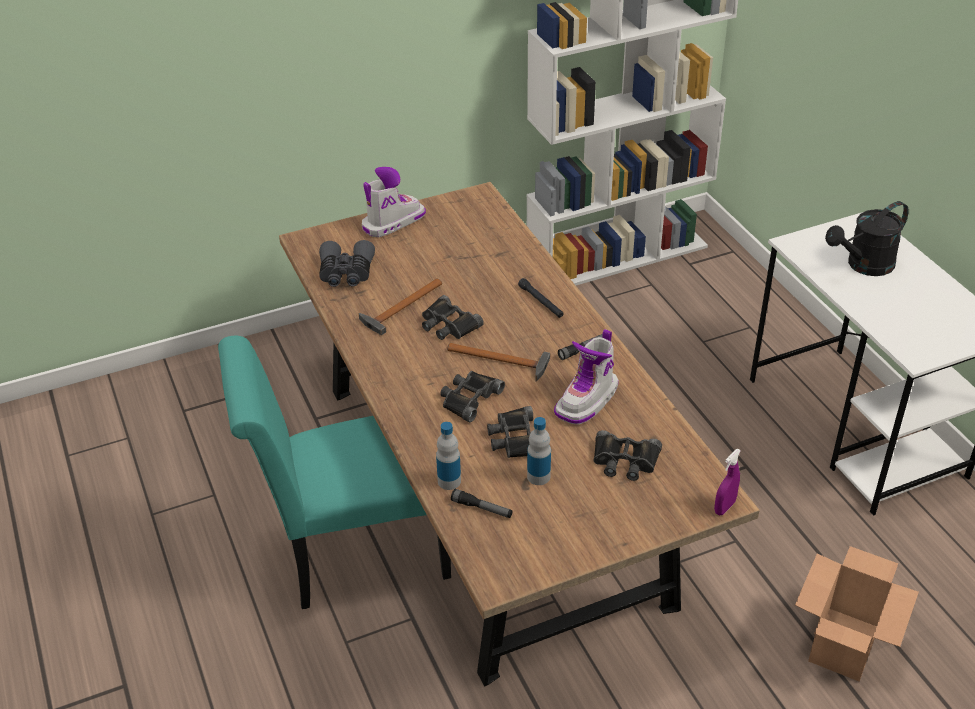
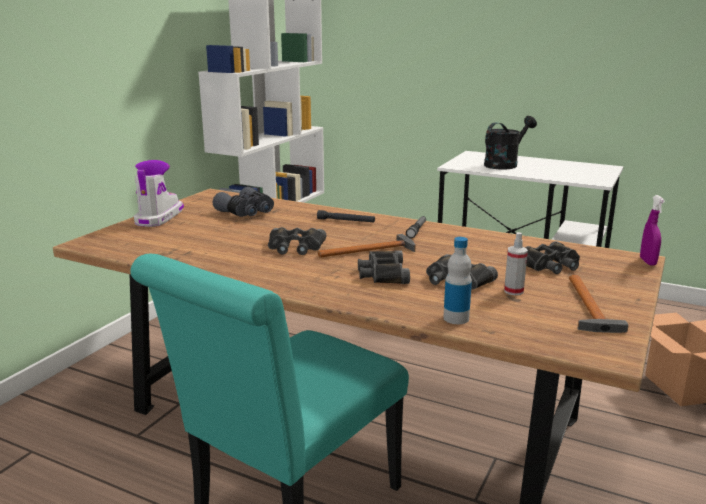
camera: 40 degrees left, 20 degrees down
(346, 273) = (157, 248): grey binoculars -> grey binoculars (247, 213)
(400, 308) = (239, 251): hammer -> hammer (588, 307)
(482, 508) = (511, 322): flashlight -> none
(538, 476) = (513, 291): bottle -> spray bottle
(587, 401) = (467, 249): boot -> none
(864, 266) = (504, 164): black watering can -> black watering can turned 150 degrees counterclockwise

